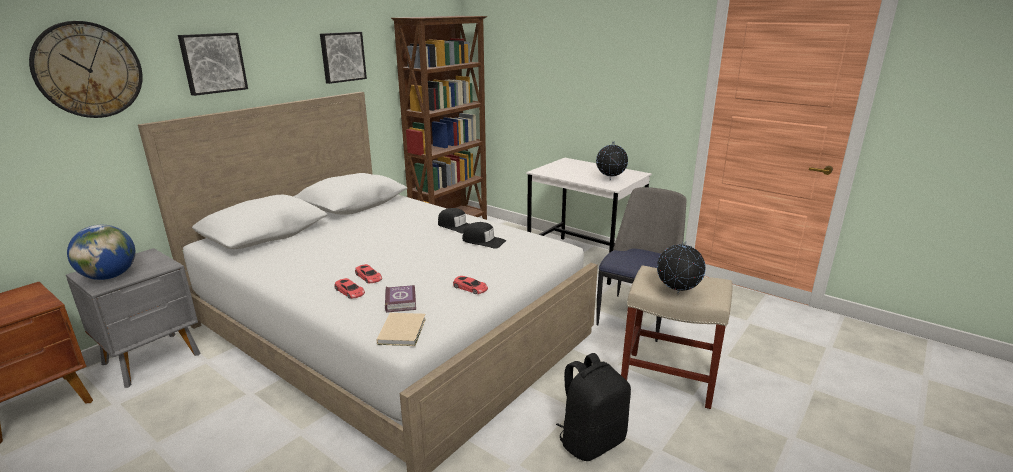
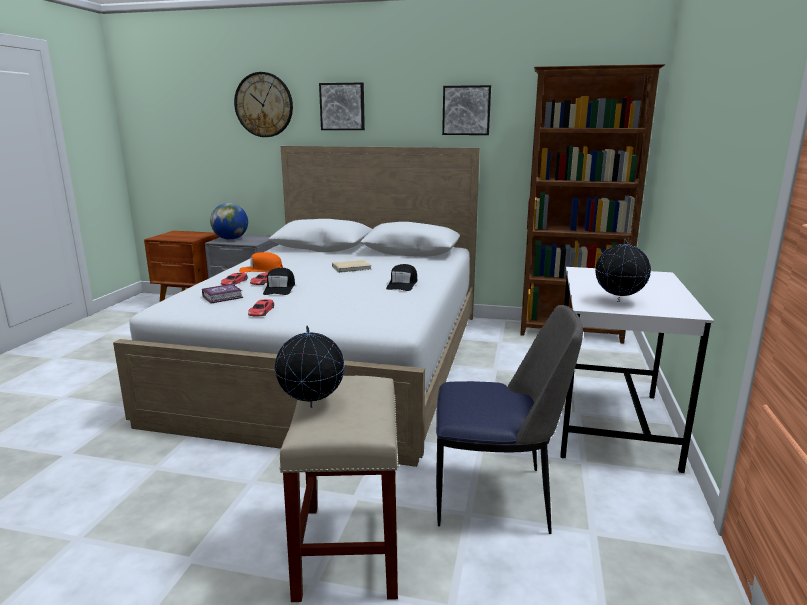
camera: 65 degrees right, 5 degrees down
(318, 273) = (261, 270): none -> orange cap
(403, 330) = (173, 306): beige book -> beige book (352, 268)
(483, 241) = (375, 298): black cap -> black cap (280, 288)
(591, 441) = (198, 505): black backpack -> none

